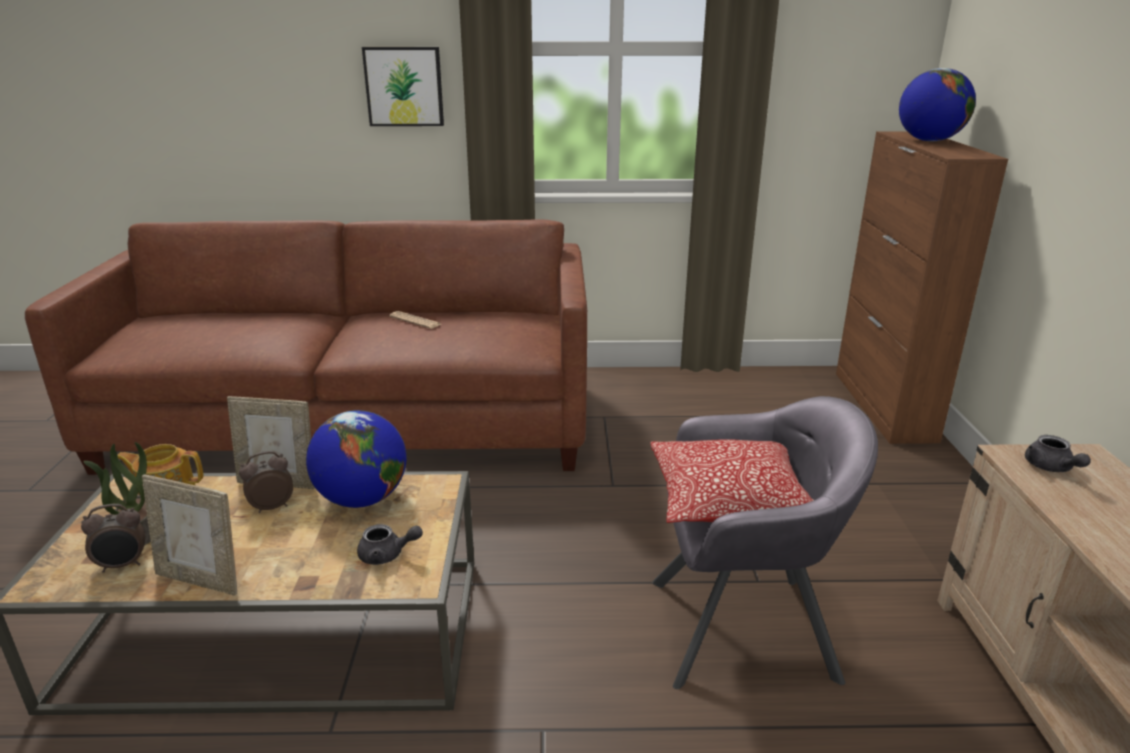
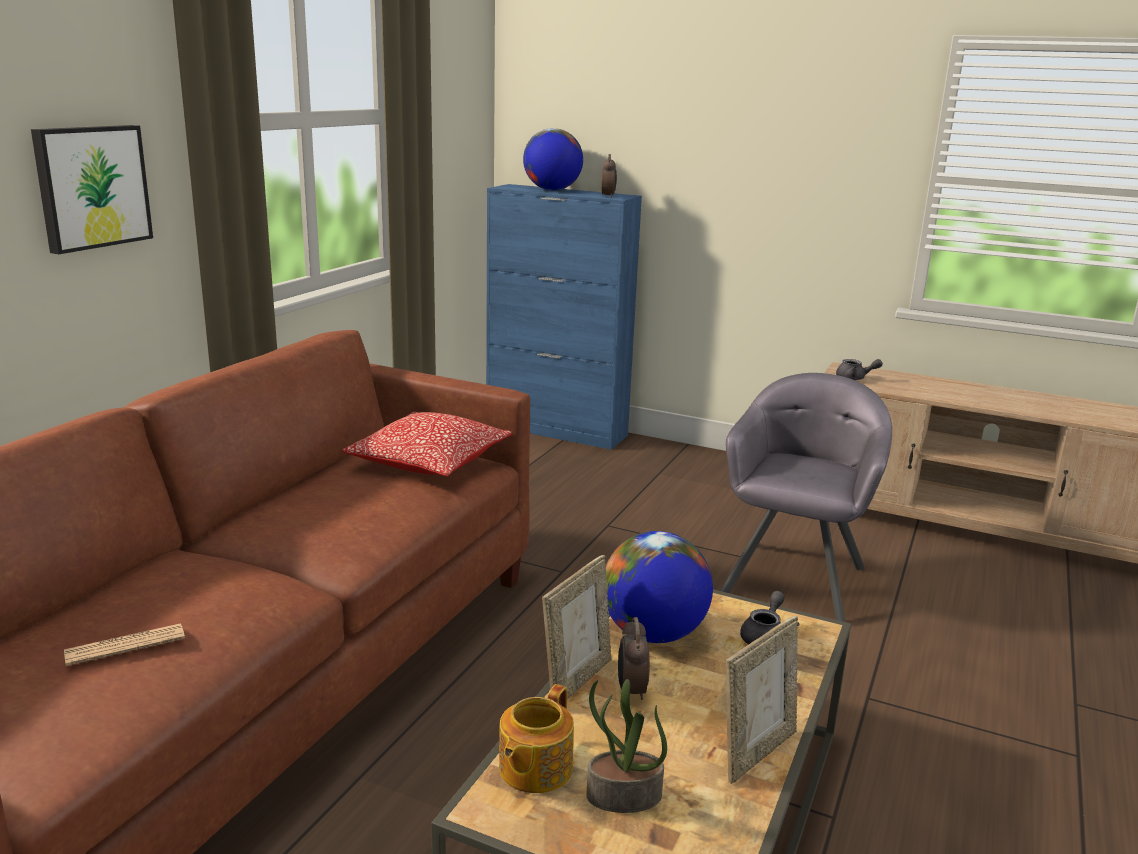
camera: 65 degrees left, 5 degrees down
(123, 565) = (697, 811): alarm clock -> alarm clock (608, 196)
(415, 321) = (319, 497): newspaper -> newspaper (125, 645)
(729, 501) = (801, 474): pillow -> pillow (429, 463)
(883, 406) = (557, 430): brown cabinet -> blue cabinet

